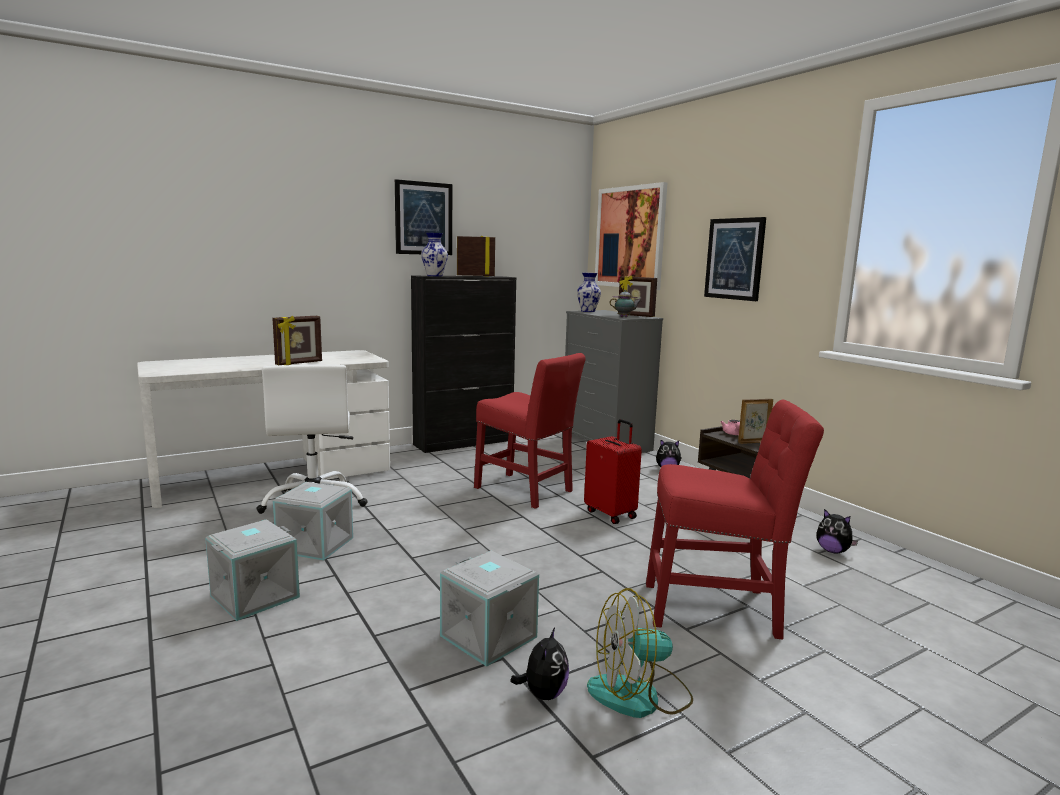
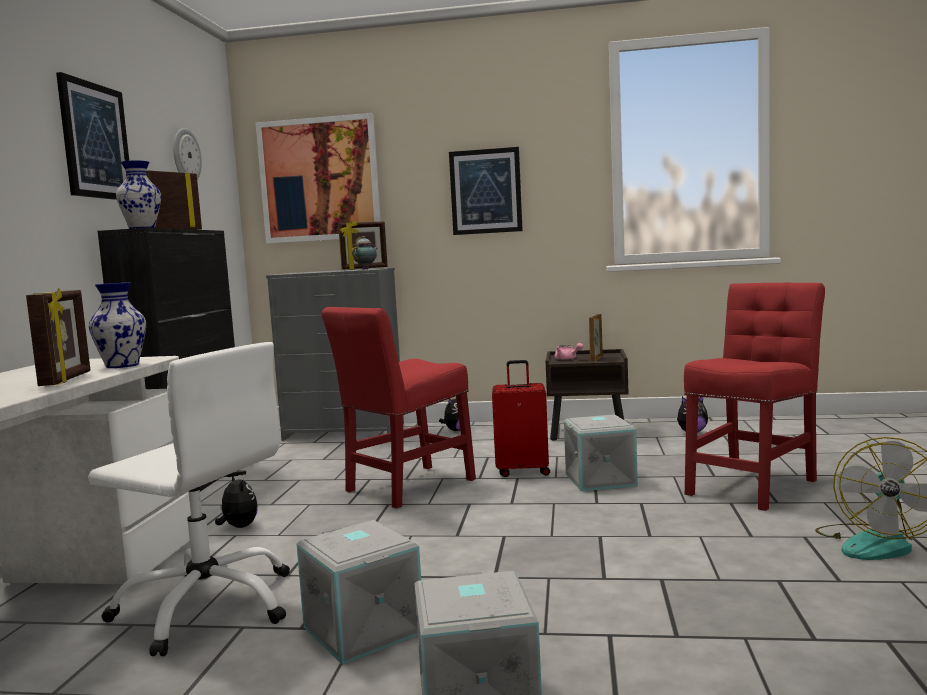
camera: 50 degrees left, 5 degrees down
(490, 636) = (729, 576): grey storage box -> grey storage box (600, 479)
(521, 220) = (185, 156): none -> wall clock
(526, 491) = (406, 487): red chair -> red chair turned 150 degrees clockwise
(543, 693) = (855, 577): plush toy -> plush toy (238, 527)
(588, 311) = (291, 273): vase -> vase (123, 365)

